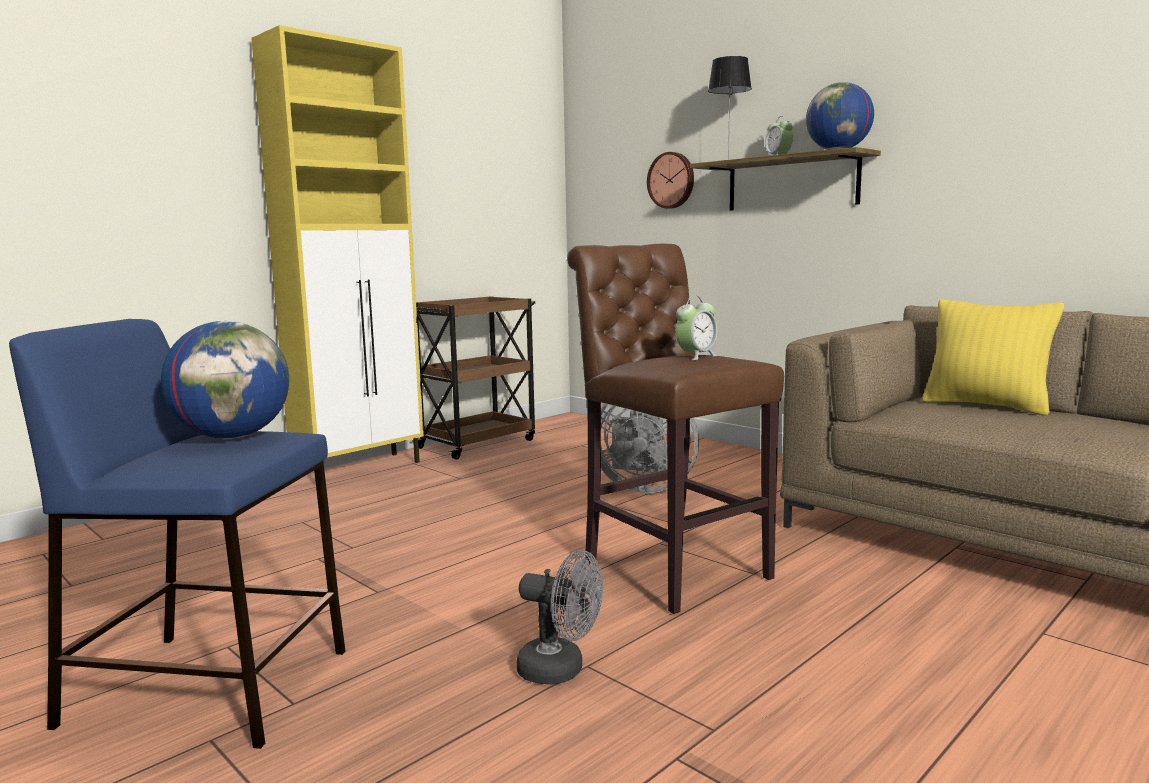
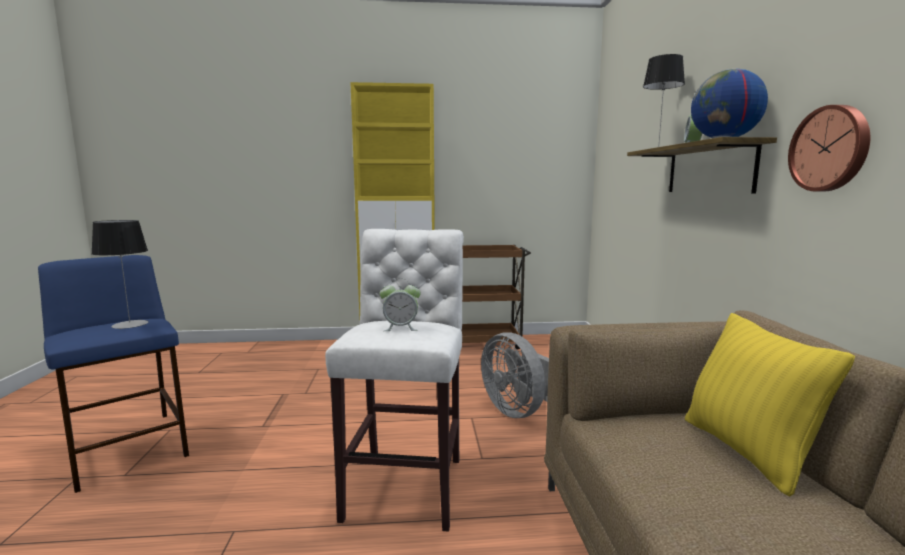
camera: 40 degrees right, 0 degrees up
(233, 436) = (130, 324): globe -> table lamp
(561, 670) = (219, 526): grey fan -> none
(669, 567) = (407, 483): brown stool -> white stool
(672, 180) = (641, 164): wall clock -> wall clock (830, 149)

